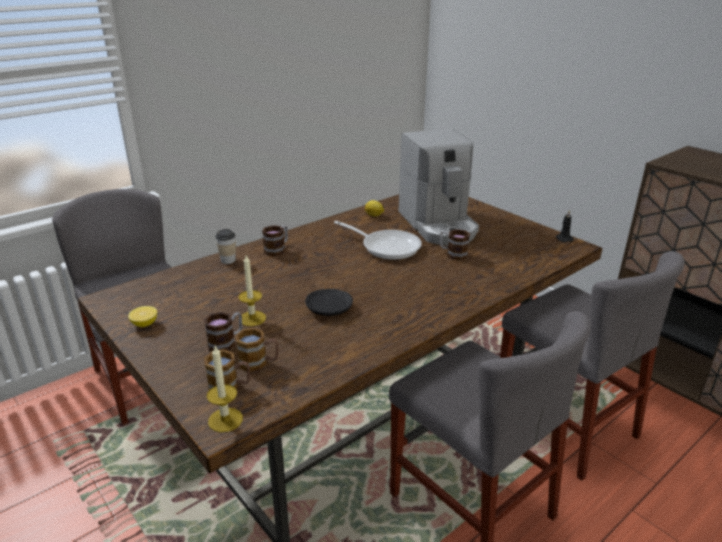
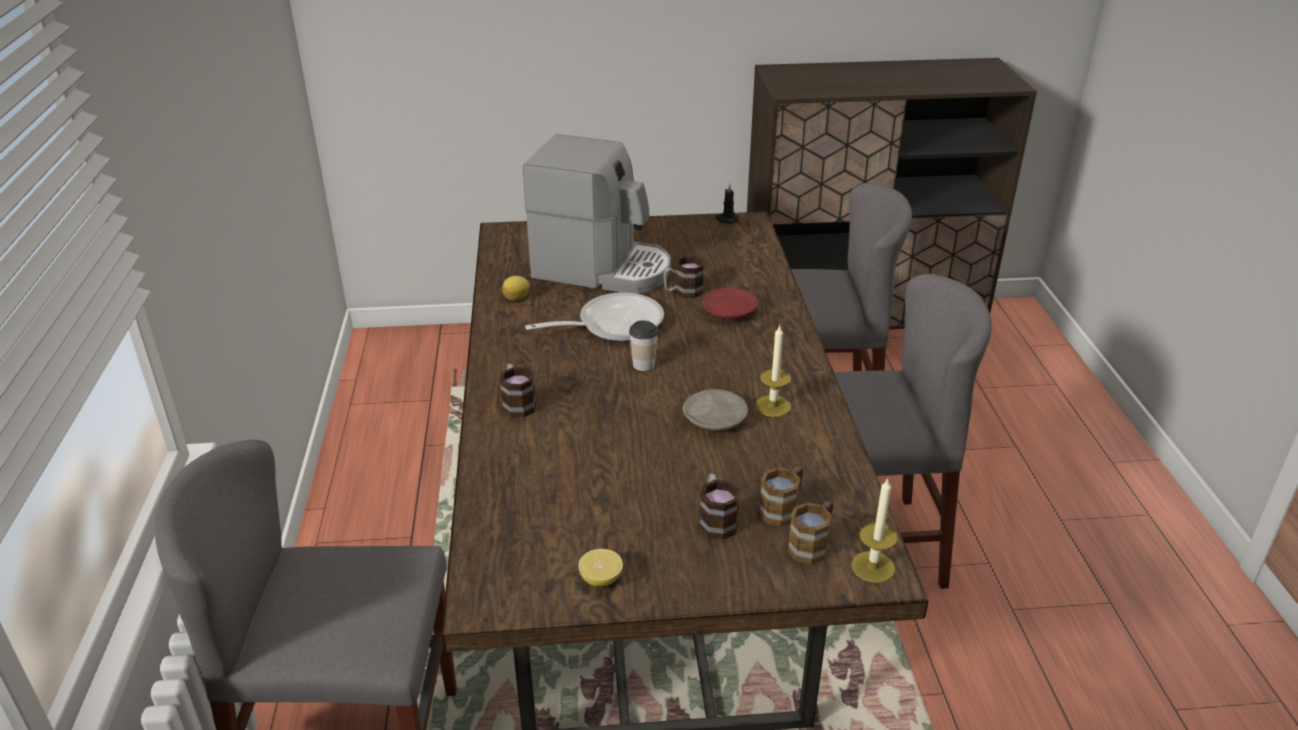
camera: 55 degrees left, 5 degrees up
(228, 260) = (497, 454): cup -> cup (643, 365)
(252, 318) = (679, 482): candle -> candle (773, 406)
(329, 308) = (715, 418): black plate -> beige plate
(454, 275) = (729, 311): none -> red plate

